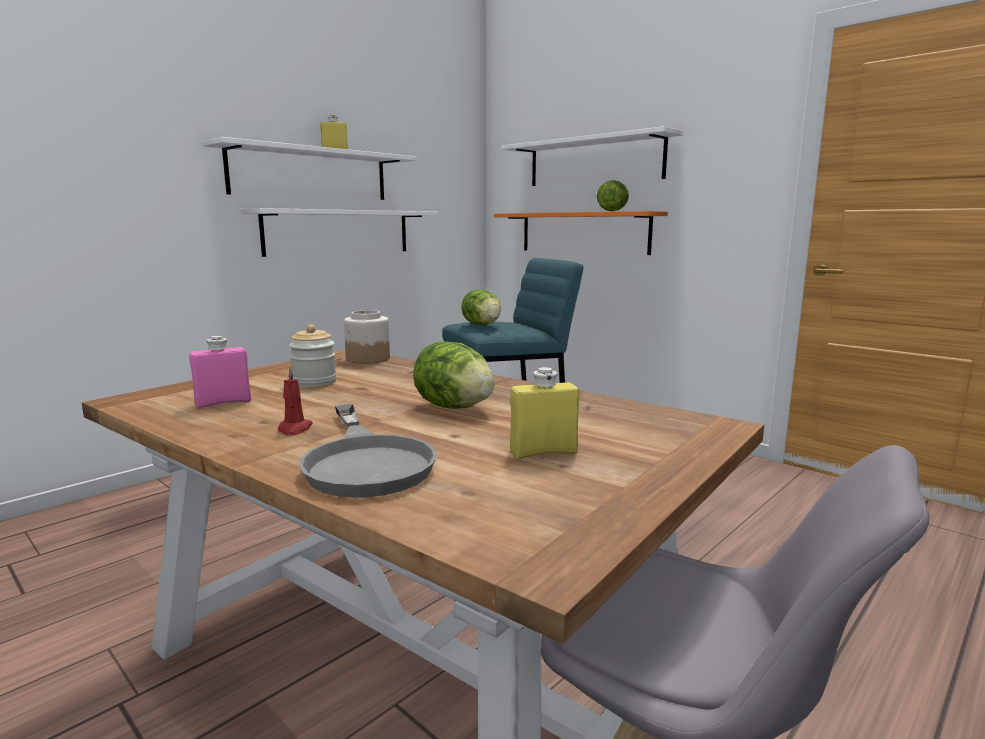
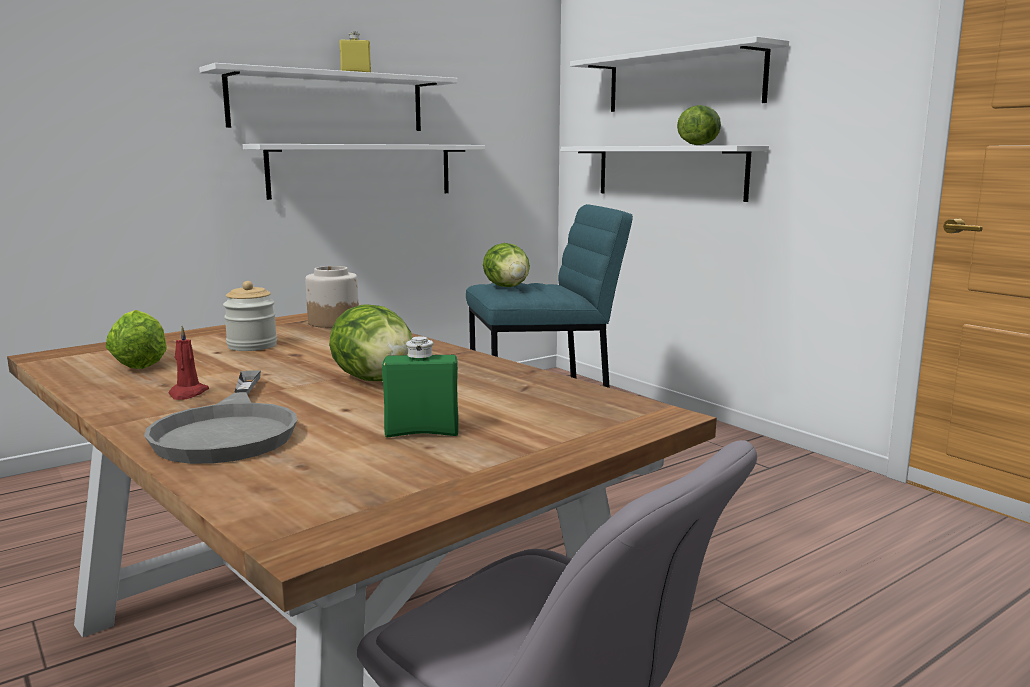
camera: 10 degrees right, 0 degrees up
(223, 403) = (140, 363): pink bottle -> lettuce
(543, 453) = (422, 432): yellow bottle -> green bottle
(583, 232) = (669, 171): orange shelf -> white shelf

